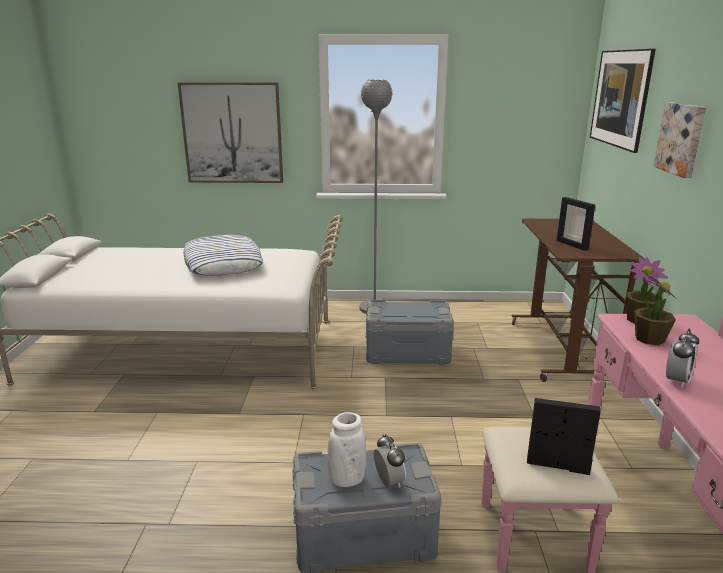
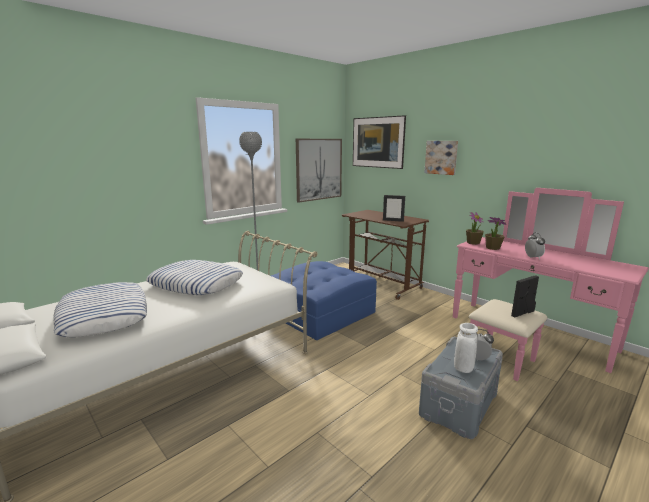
camera: 45 degrees left, 5 degrees down
(118, 267) = (104, 315): none -> pillow
(232, 133) = (128, 178): picture -> picture (319, 169)
(407, 352) = (319, 312): grey storage box -> blue ottoman

